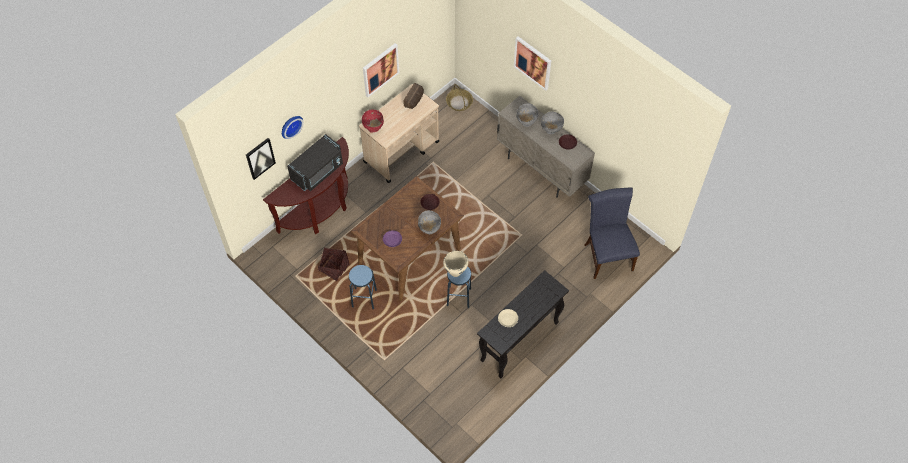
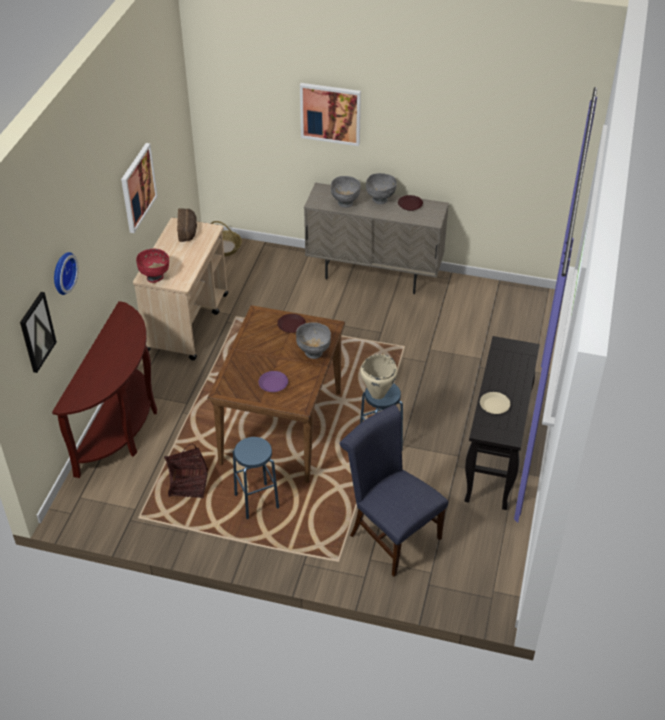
camera: 30 degrees left, 15 degrees down
(318, 171) = (113, 350): black microwave -> none
(607, 254) = (518, 325): blue chair -> blue chair (390, 534)

